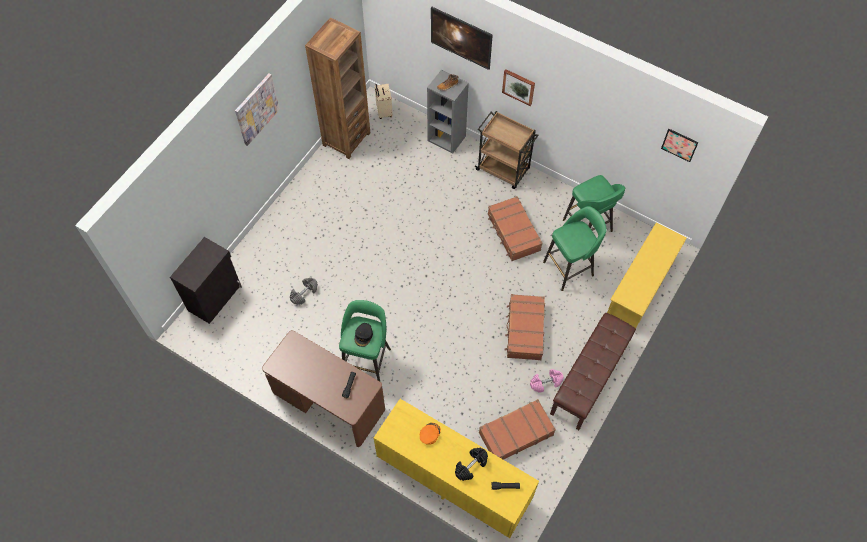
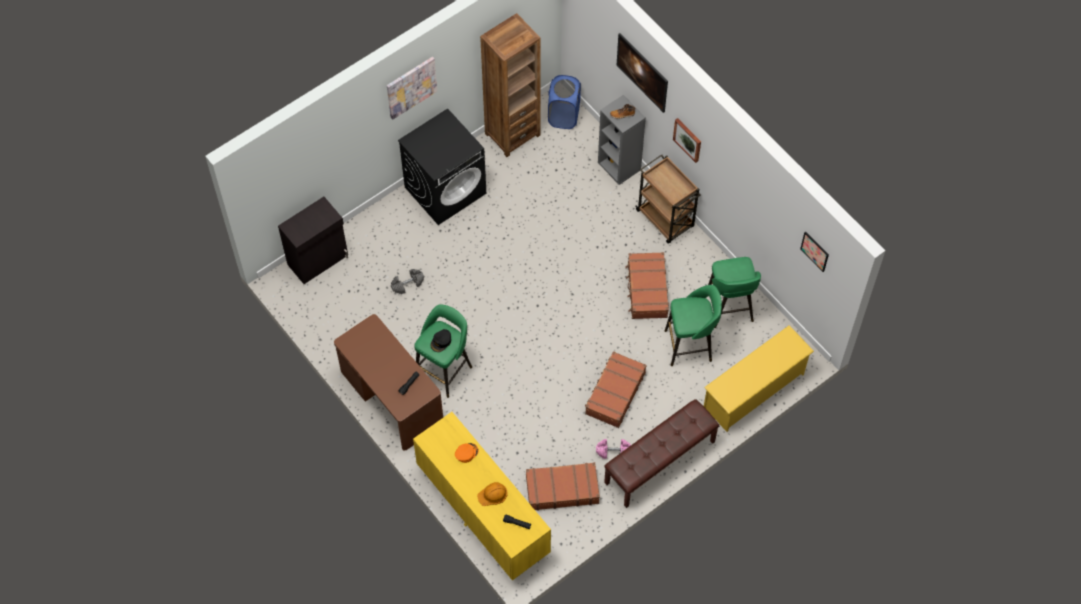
camera: 20 degrees right, 0 degrees up
(307, 202) = (445, 190): none -> black washing machine
(383, 112) = (563, 116): beige suitcase -> blue laundry basket
(471, 466) = (493, 495): black dumbbell -> orange hard hat

